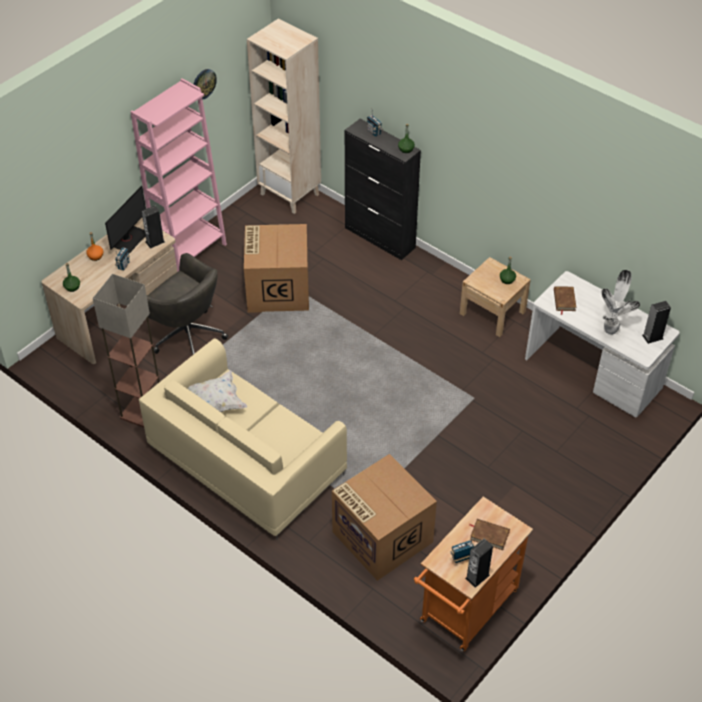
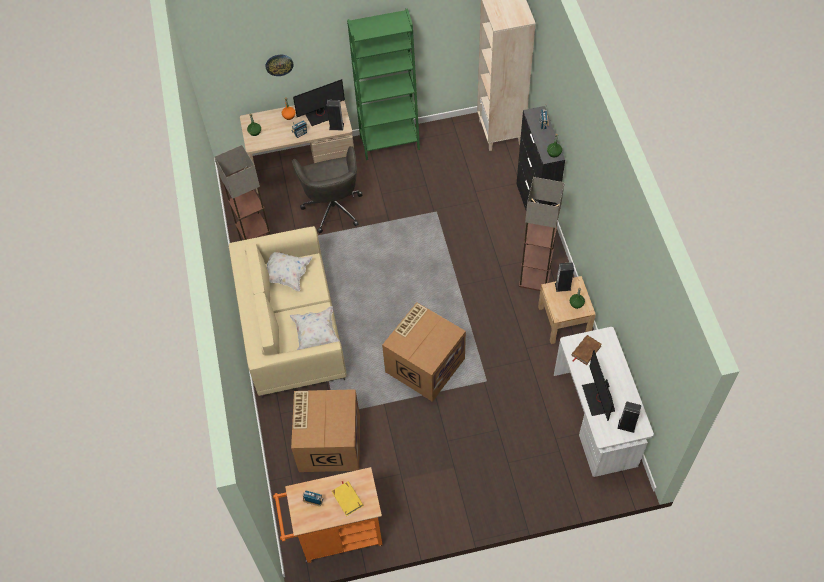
camera: 40 degrees right, 10 degrees up
(191, 253) = (389, 142): pink bookcase -> green bookcase
(203, 84) = (432, 18): wall clock -> wall clock (279, 64)
(277, 289) = (424, 206): cardboard box -> cardboard box (424, 364)
(296, 438) = (316, 334): none -> white pillow
(435, 292) = (535, 277): none -> floor lamp
(477, 576) = (312, 523): speaker -> speaker (563, 286)
(489, 535) = (347, 499): brown book -> yellow book
(611, 330) = (598, 398): potted plant -> monitor

